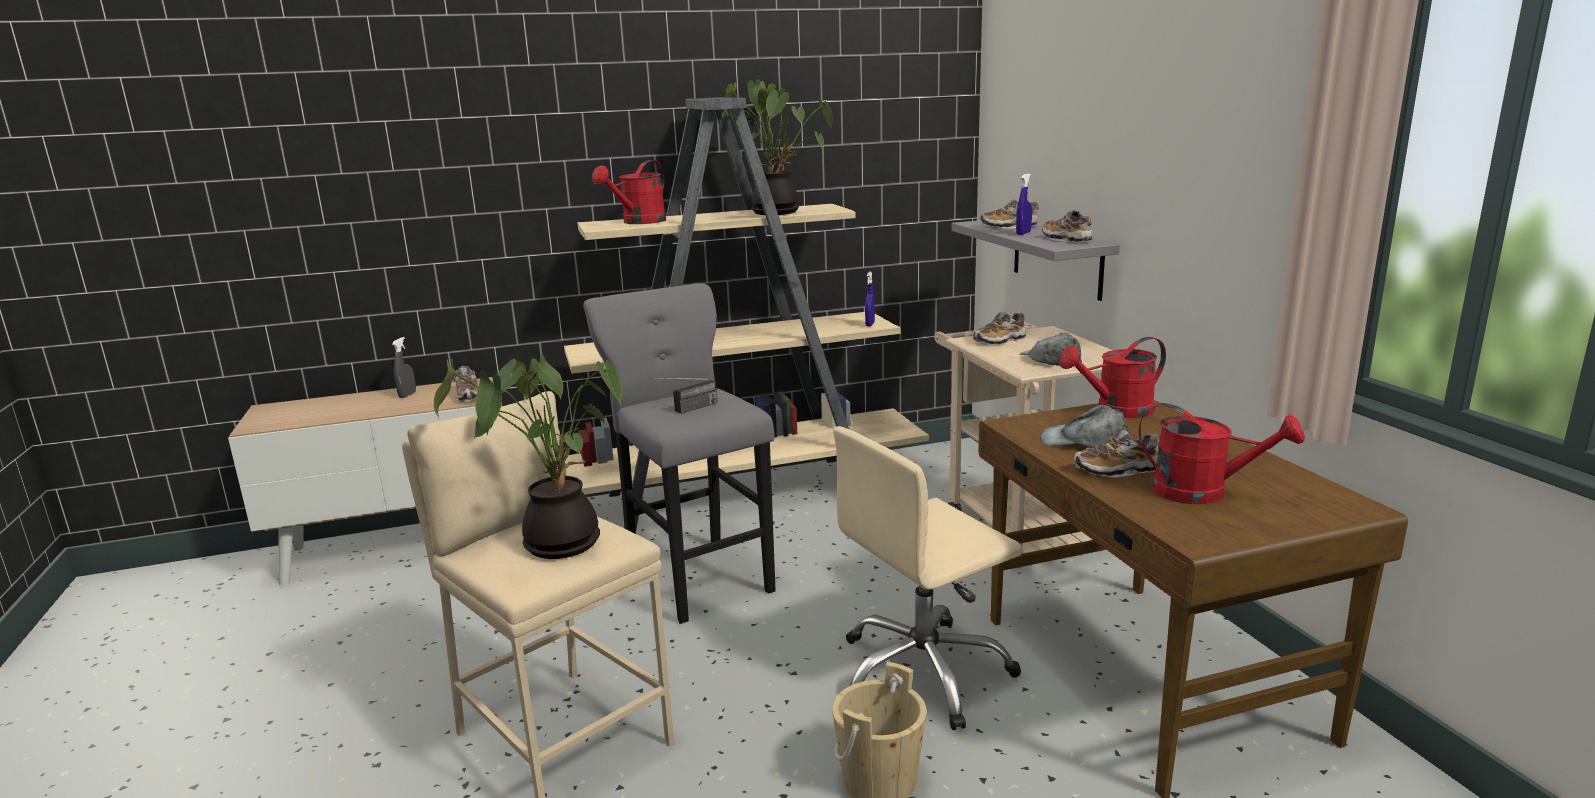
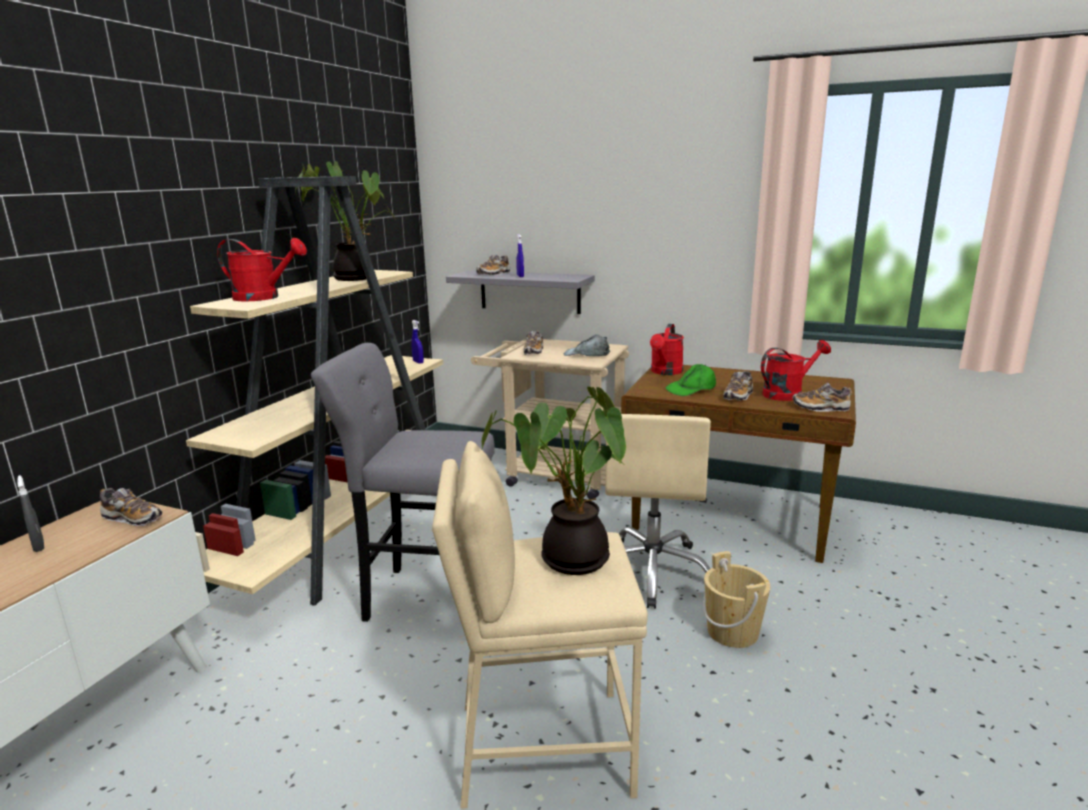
camera: 50 degrees left, 0 degrees up
(639, 222) = (264, 298): red watering can -> red watering can turned 60 degrees counterclockwise
(687, 410) = (436, 448): radio -> none
(1066, 239) = (558, 276): shoe -> shoe (820, 408)
(1084, 441) = (691, 389): grey cap -> green cap

